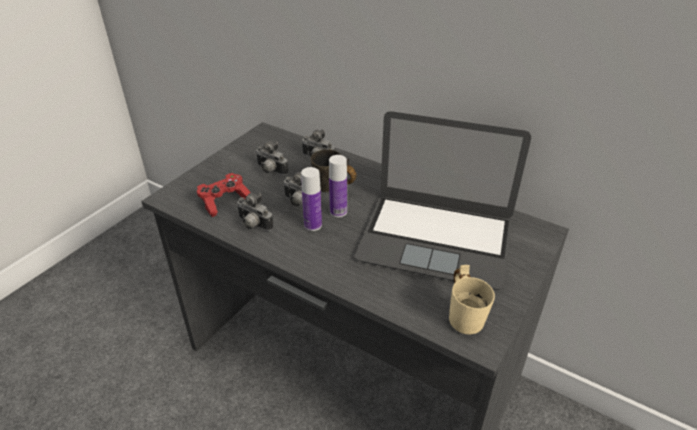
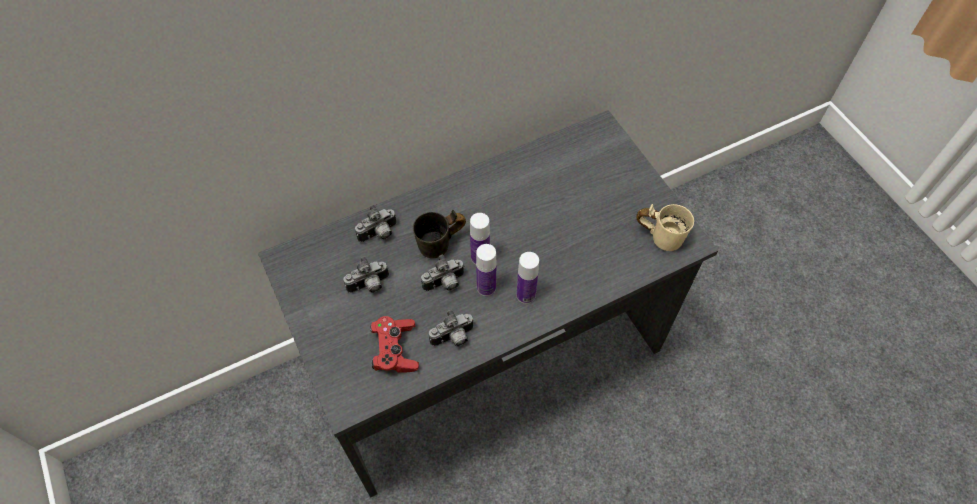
camera: 60 degrees left, 20 degrees up
(323, 249) = (526, 295): none -> bottle
(436, 239) = (565, 204): laptop -> none

